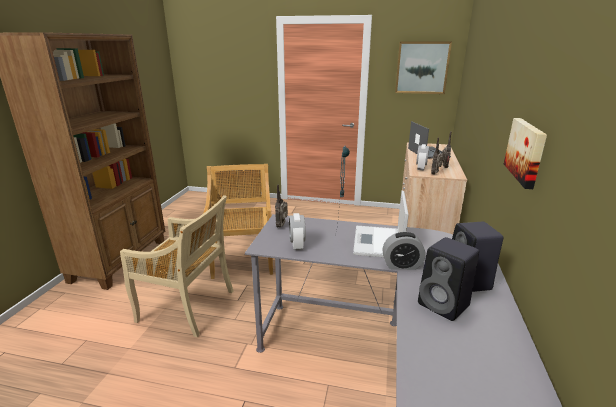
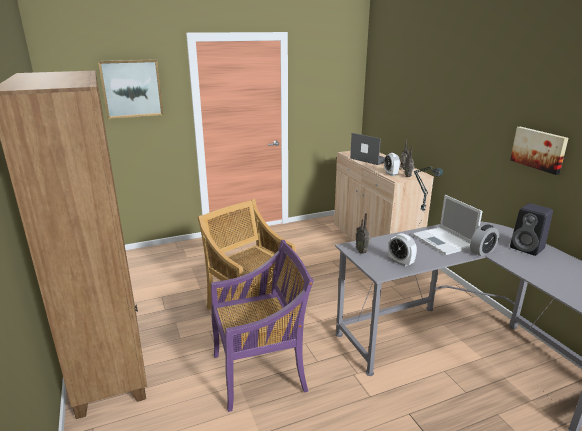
camera: 35 degrees left, 0 degrees up
(188, 306) = (260, 372): beige chair -> purple chair
(422, 67) = (334, 81): picture -> picture (131, 88)
(445, 305) = (540, 266): black speaker -> none

